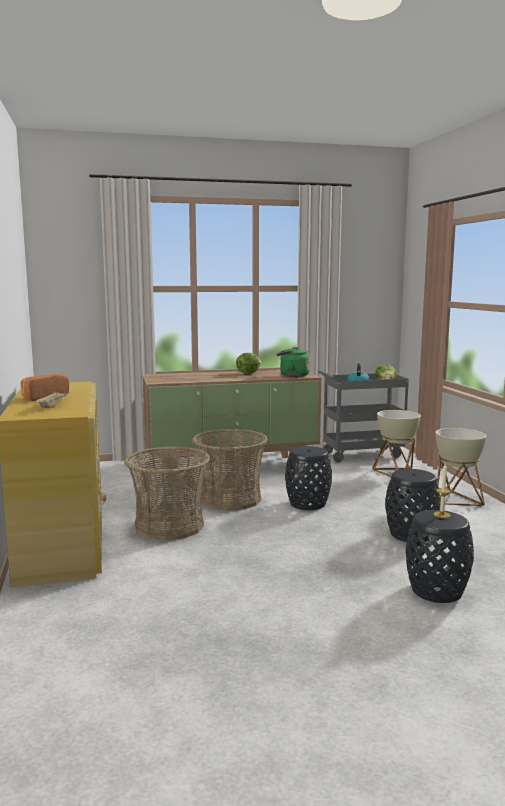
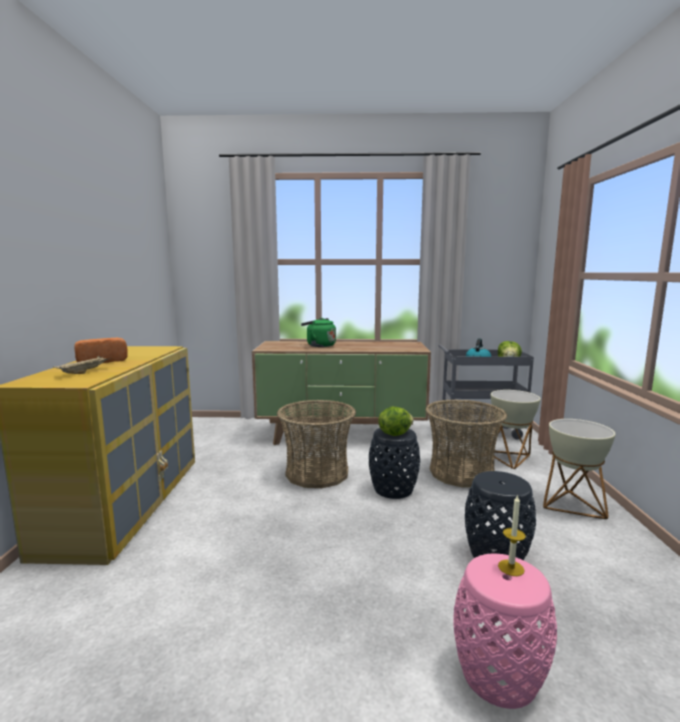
camera: 15 degrees right, 0 degrees up
(169, 526) = (234, 501): basket -> basket (461, 472)
(248, 373) = (361, 344): lettuce -> lettuce (394, 434)
(292, 375) = (402, 348): green kettle -> green kettle (319, 345)
(437, 591) = (499, 675): black stool -> pink stool

